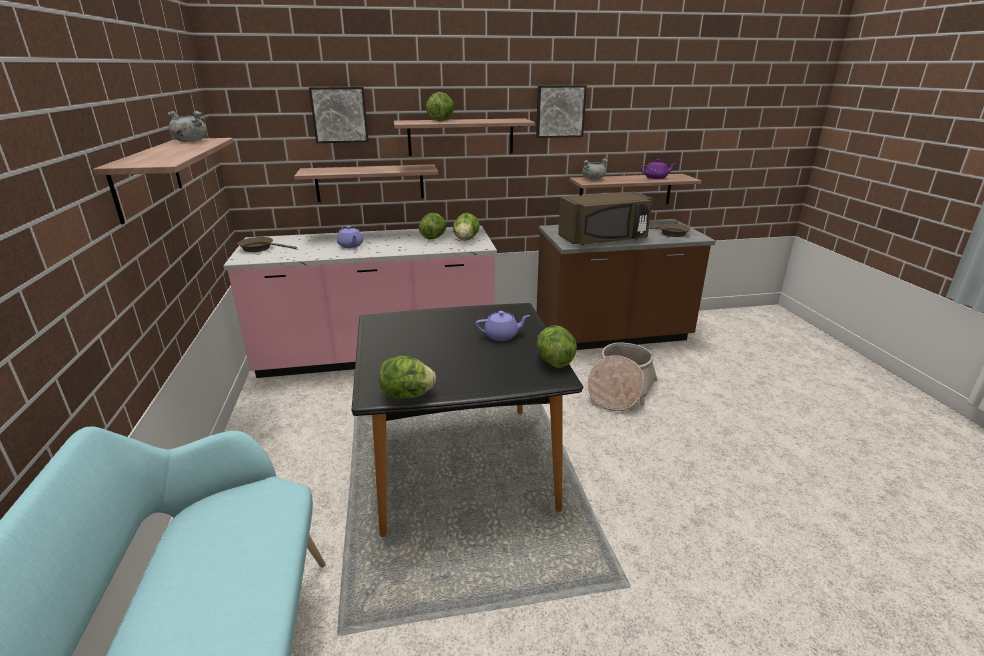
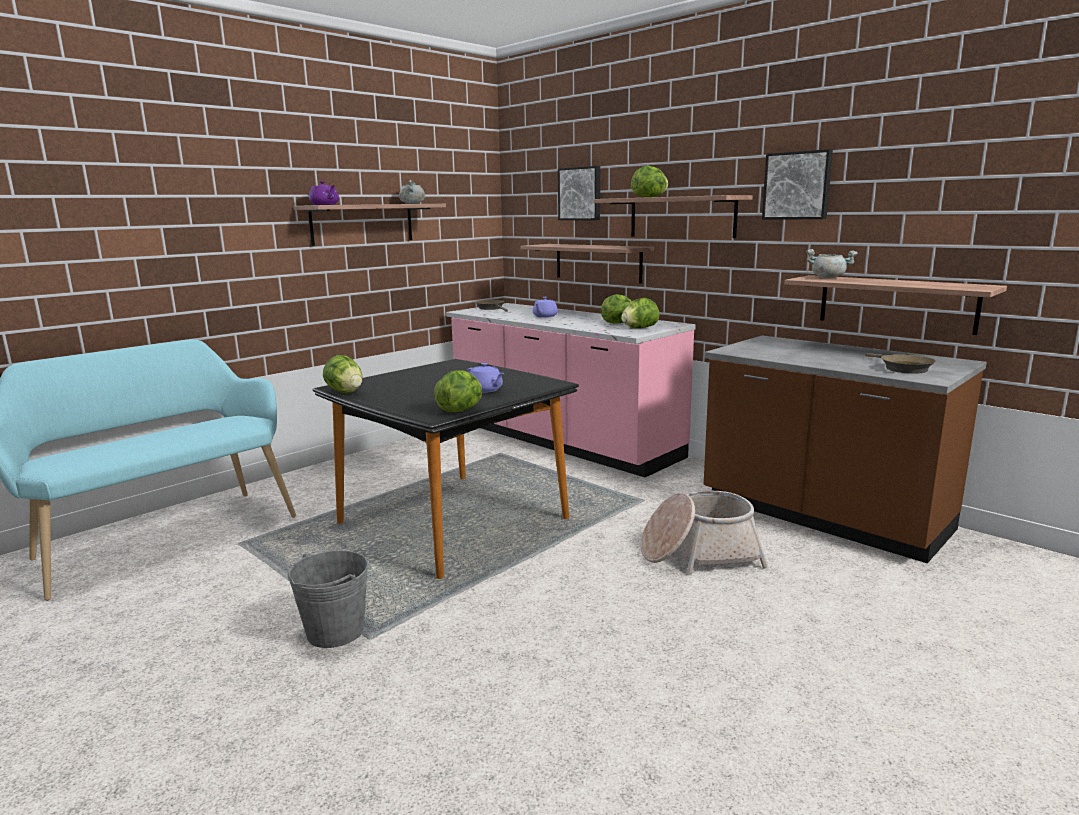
camera: 55 degrees right, 10 degrees down
(601, 605) = (335, 631): none -> grey bucket
(604, 240) = (783, 355): brown microwave -> none
(656, 178) = (927, 284): purple teapot -> purple teapot (325, 204)

